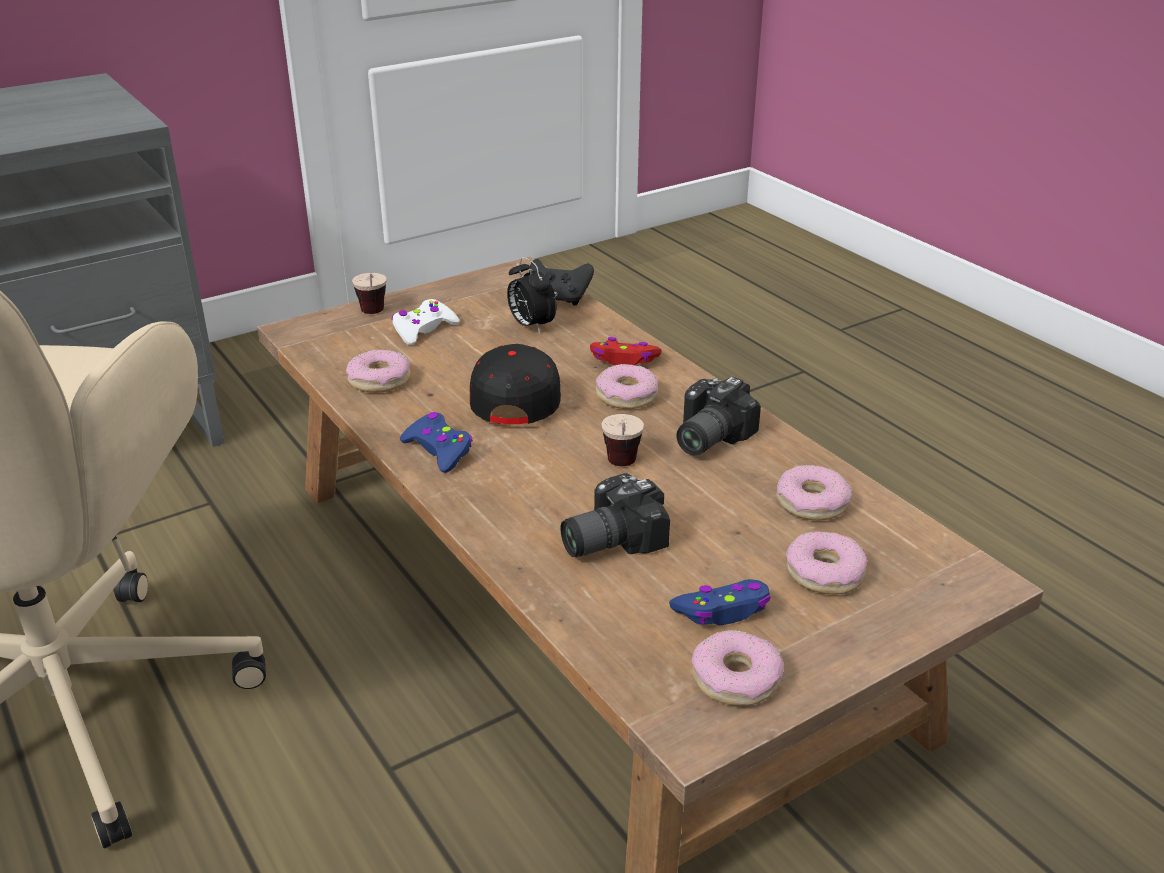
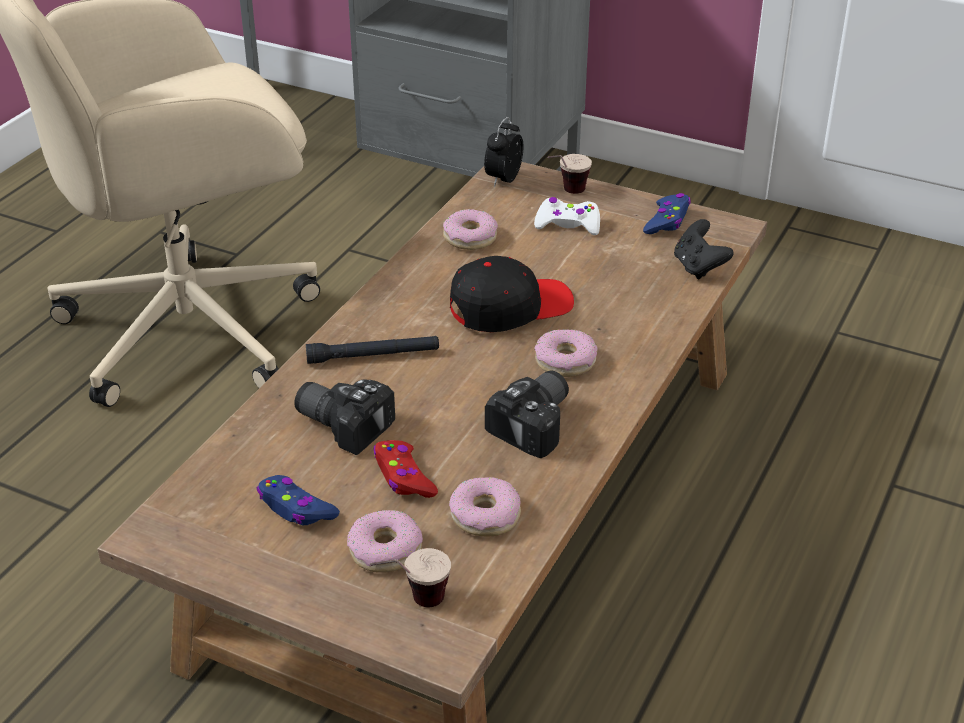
camera: 60 degrees right, 5 degrees up
(439, 450) = (397, 302): blue game controller -> blue game controller (667, 221)
(513, 490) = (373, 356): none -> black flashlight
(531, 326) = (633, 271): alarm clock -> alarm clock (503, 179)
(622, 469) = (448, 397): cup -> cup (411, 604)
(624, 360) = (626, 339): red game controller -> red game controller (403, 477)
(705, 437) = (537, 425): camera -> camera turned 120 degrees clockwise
(736, 678) = (220, 539): donut -> none

